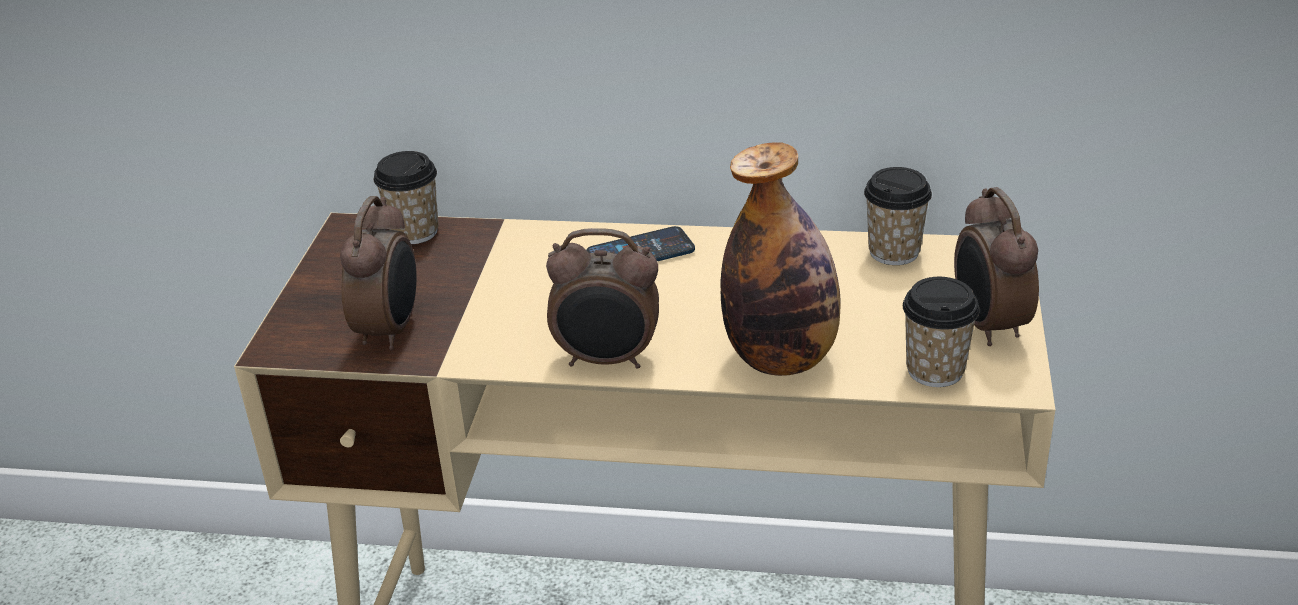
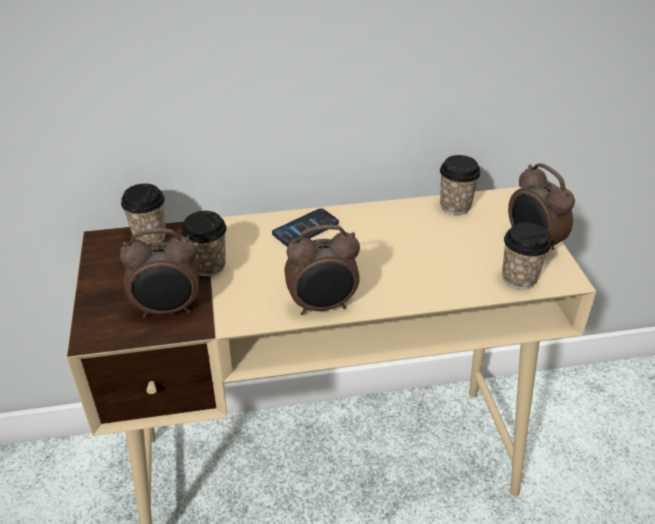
camera: 20 degrees left, 5 degrees up
(391, 330) = (168, 310): alarm clock -> alarm clock turned 90 degrees clockwise
(475, 282) = (208, 266): none -> cup
(781, 358) = (428, 286): bottle -> none

